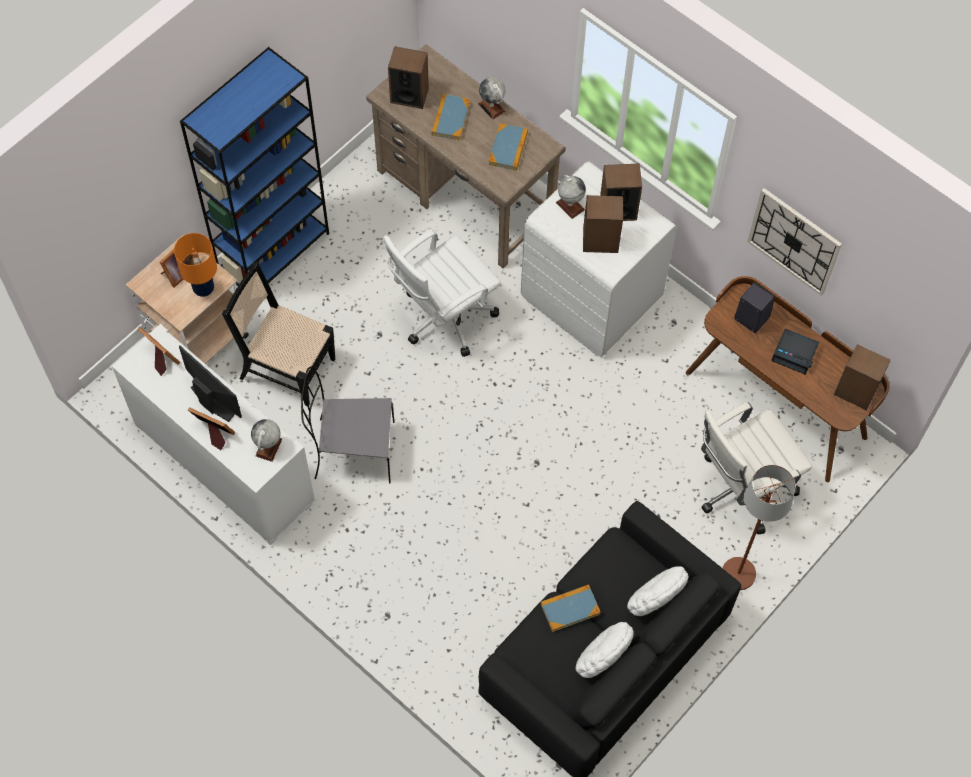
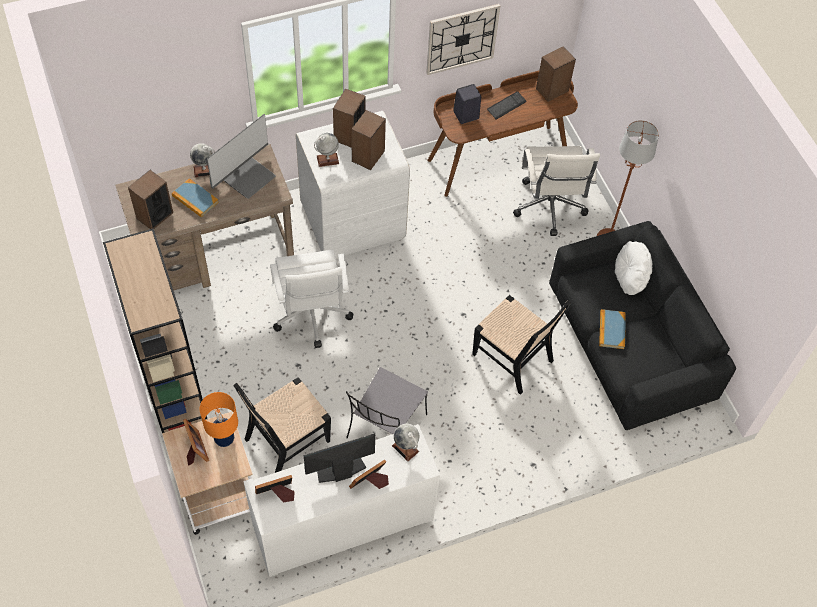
camera: 65 degrees left, 5 degrees down
(274, 253) = (177, 405): blue bookcase -> beige bookcase
(508, 148) = (247, 176): book -> monitor
(509, 537) = (512, 358): none -> chair
(602, 660) = (656, 330): white pillow -> none
(795, 353) = (506, 106): alarm clock -> keyboard

